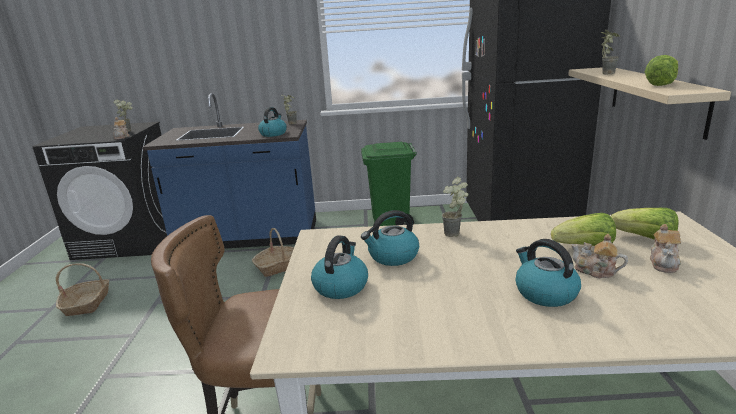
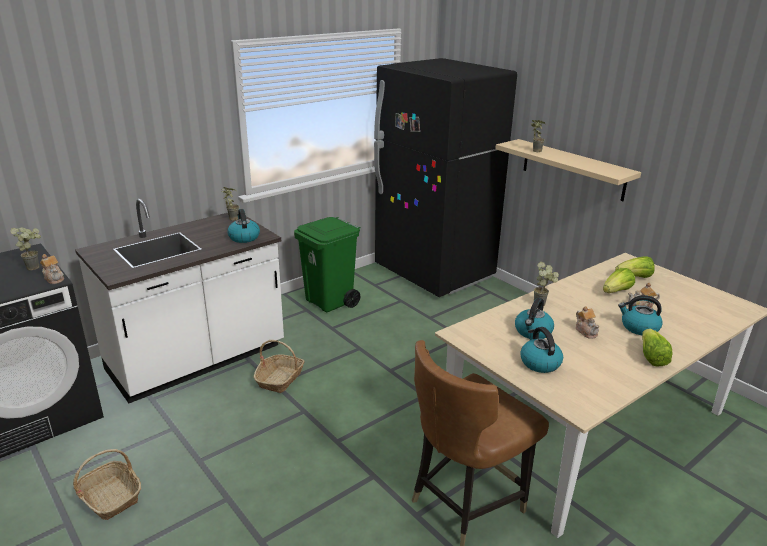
camera: 40 degrees left, 5 degrees up
(248, 237) = (197, 360): blue counter -> white counter
(661, 84) = (593, 165): lettuce -> lettuce (651, 357)
(664, 263) = (661, 291): teapot -> teapot (586, 331)

